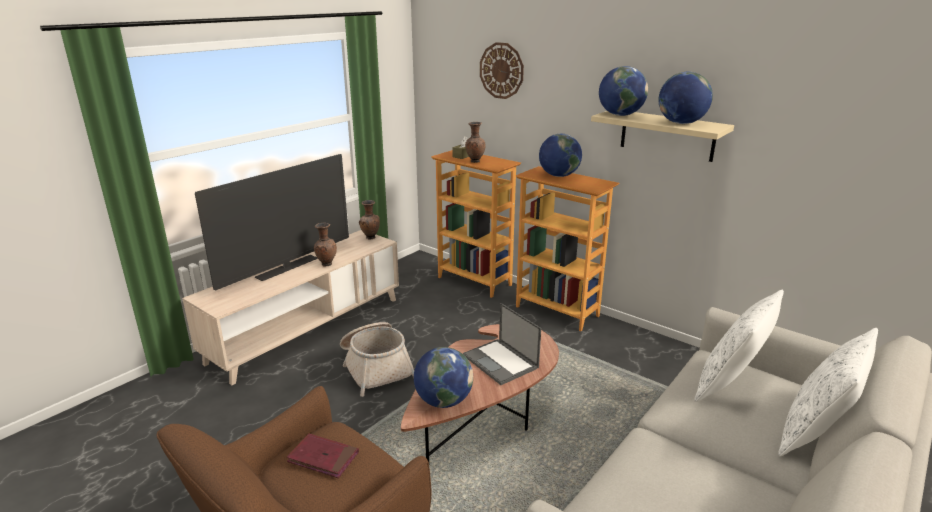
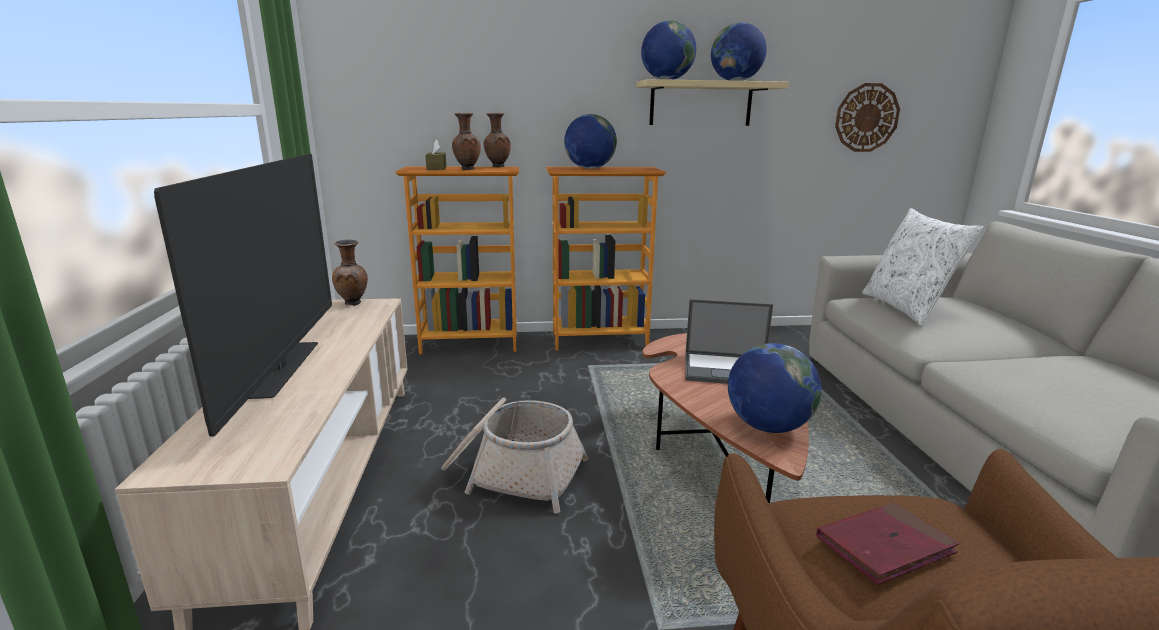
camera: 45 degrees left, 5 degrees down
(326, 264) = (348, 345): brown vase -> brown vase (497, 167)
(501, 70) = (474, 45): wall clock -> wall clock (866, 118)
(815, 434) = (1006, 315): white pillow -> none

